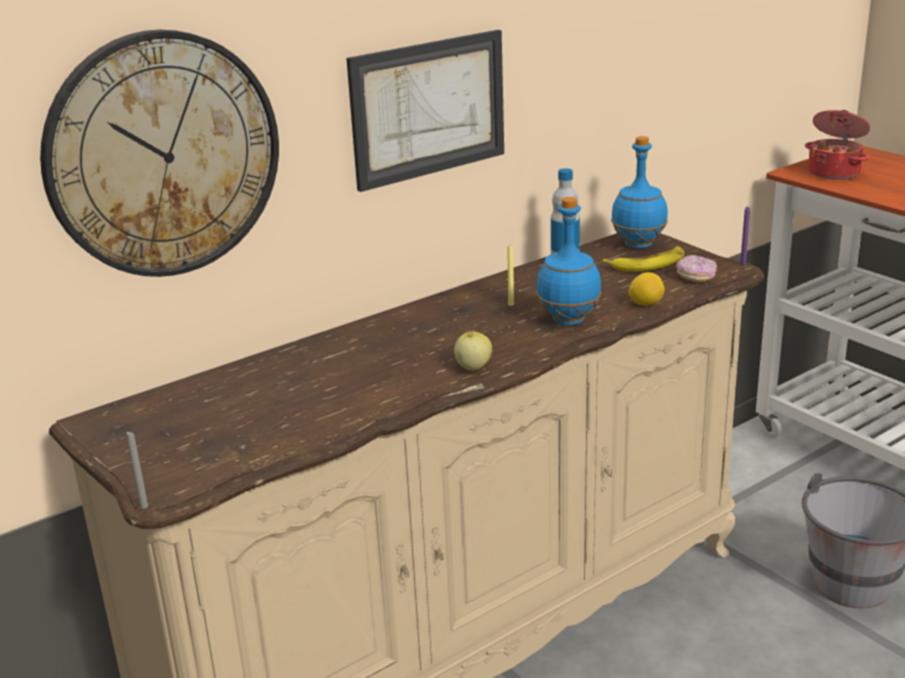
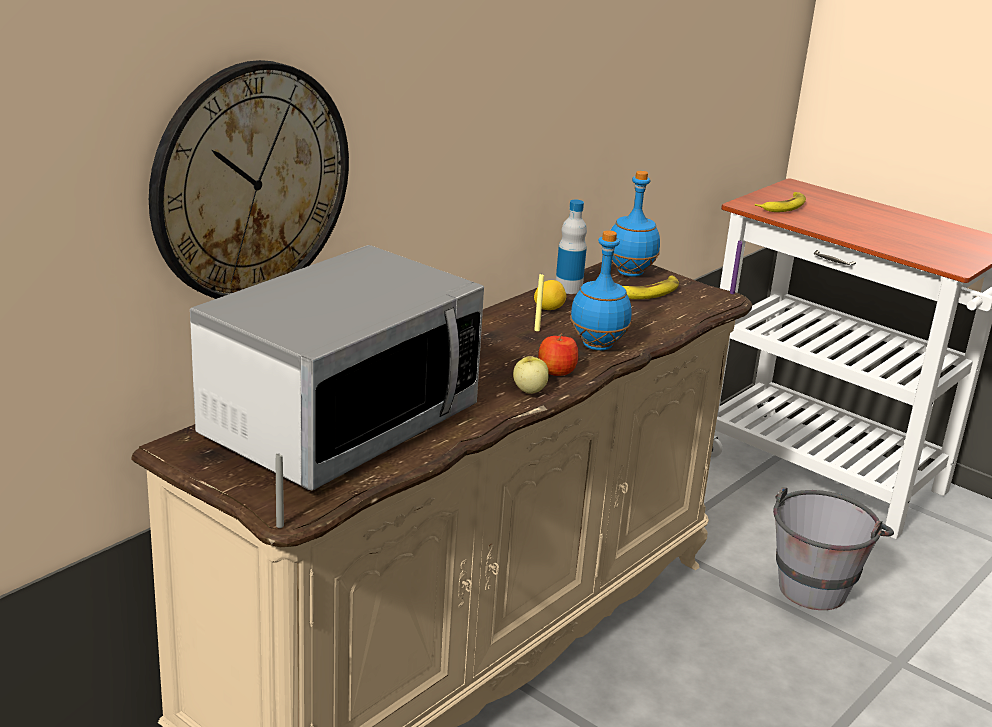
camera: 15 degrees left, 0 degrees up
(260, 401) = (340, 424): none -> microwave
(428, 108) = (466, 139): picture -> none
(512, 347) = (556, 371): none -> apple
(646, 304) = (661, 330): lemon -> lemon (549, 308)
(696, 277) = (695, 305): donut -> none
(834, 173) = (783, 206): cooking pot -> banana

